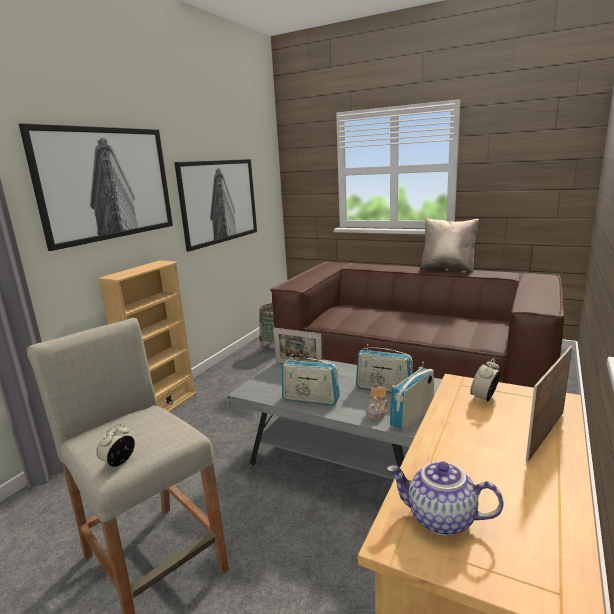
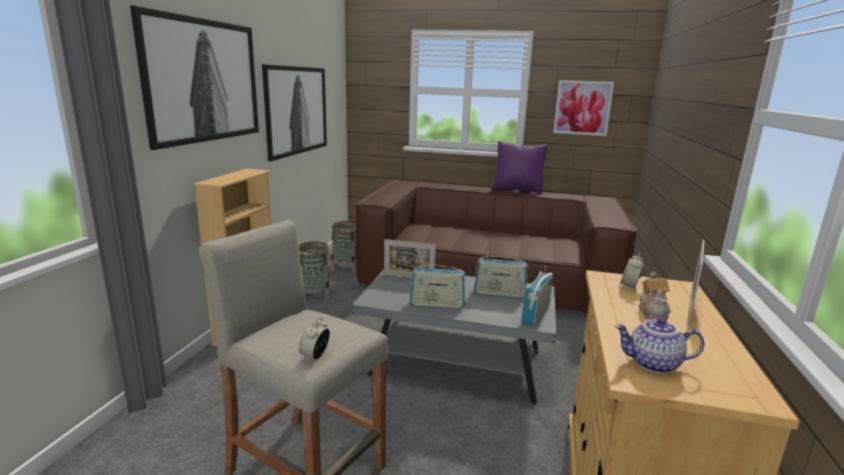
camera: 15 degrees left, 0 degrees up
(235, 375) = (314, 294): none -> basket
(377, 412) = (504, 313): teapot -> teapot (653, 312)
(447, 269) = (517, 190): beige pillow -> purple pillow
(519, 177) = (582, 108): none -> picture

